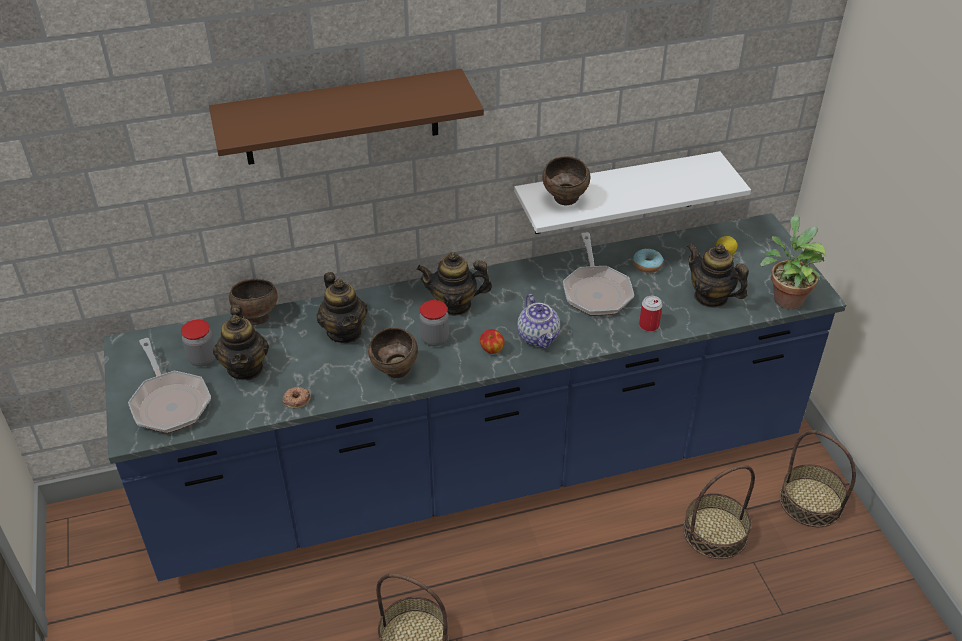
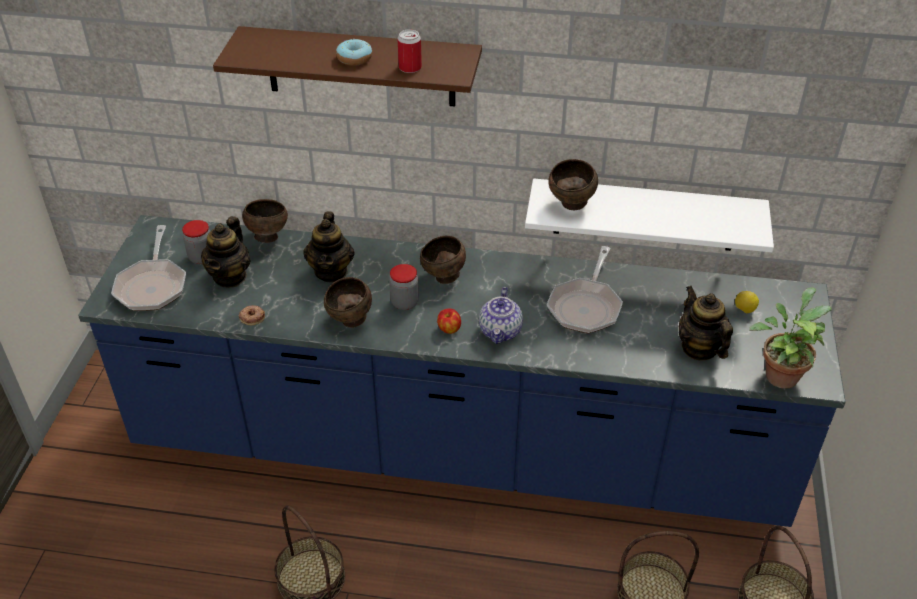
camera: 25 degrees right, 0 degrees up
(454, 305) = (443, 278): teapot -> brown bowl
(647, 265) = (654, 297): donut -> donut (354, 59)
(649, 325) = (616, 355): can -> can (410, 68)

